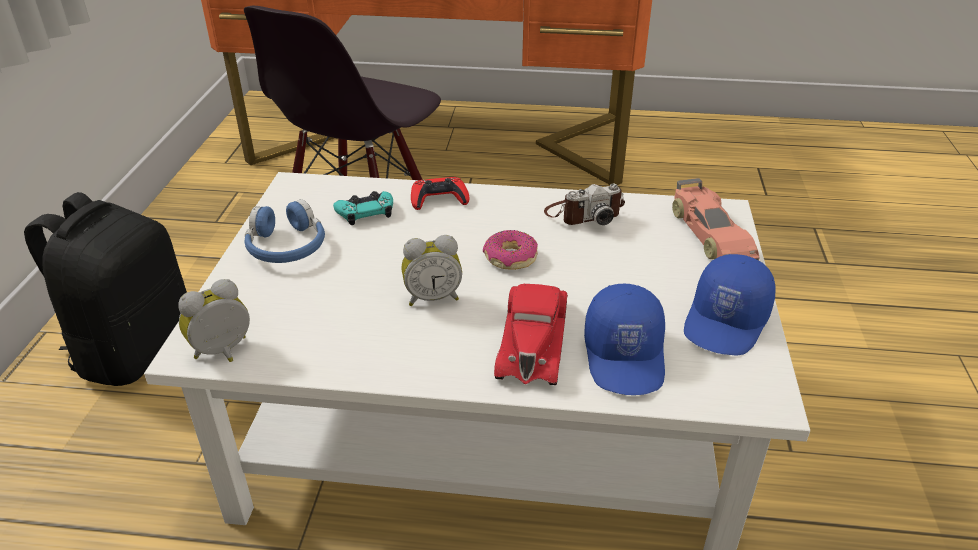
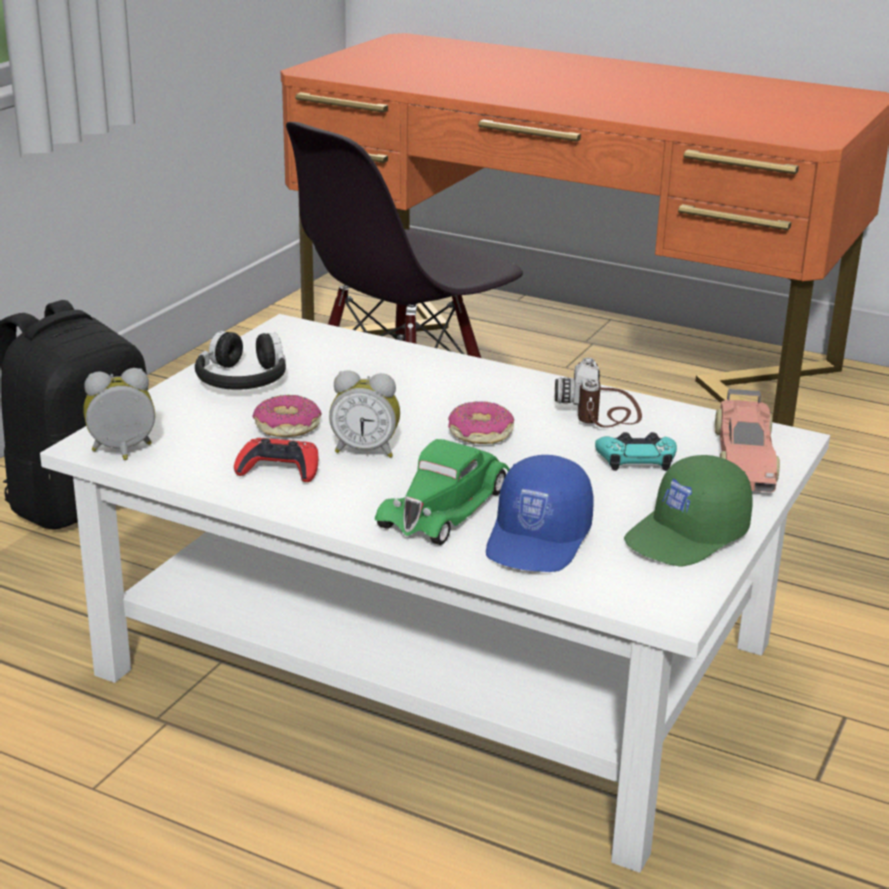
camera: 20 degrees right, 10 degrees down
(286, 246) = (242, 379): blue headphones -> black headphones
(353, 288) = (287, 427): none -> donut
(366, 212) = (349, 365): turquoise game controller -> turquoise game controller (636, 459)
(439, 199) = (440, 368): red game controller -> red game controller (279, 469)
(532, 340) = (446, 506): red toy car -> green toy car
(583, 213) = (602, 410): camera -> camera turned 90 degrees clockwise
(727, 322) = (688, 536): blue cap -> green cap

